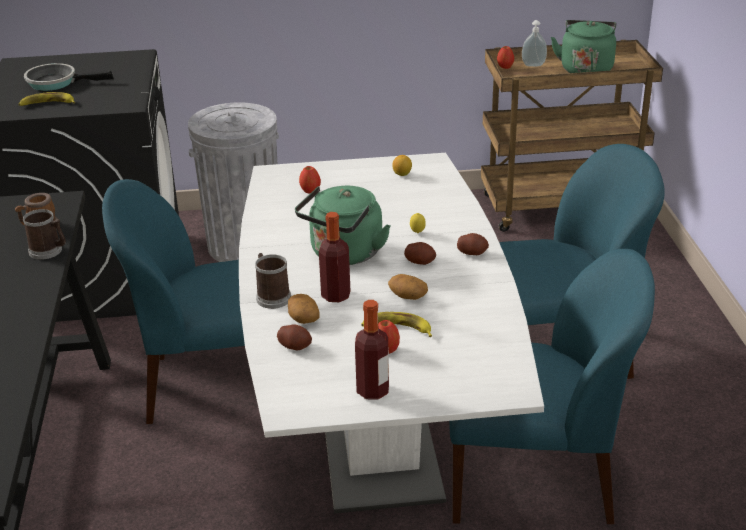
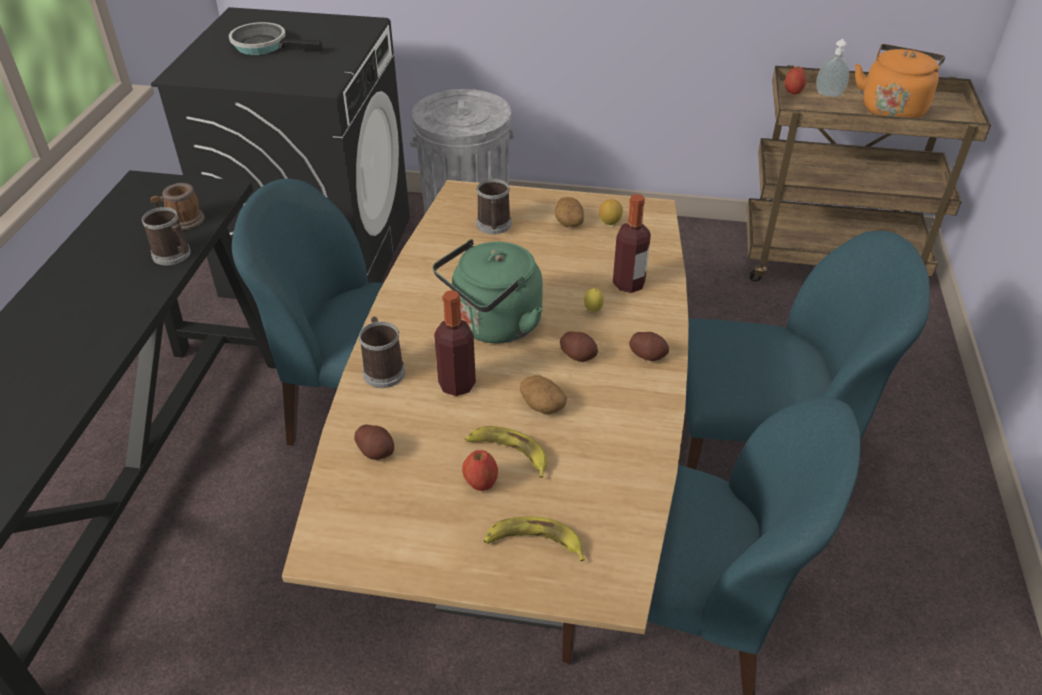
camera: 15 degrees right, 10 degrees up
(47, 104) = (240, 72): banana -> banana (533, 543)
(303, 318) = (404, 410): potato -> potato (568, 221)
(310, 191) = (494, 226): apple -> mug
(373, 390) = (437, 545): bottle -> bottle (628, 284)
(377, 433) = (521, 515): white dining table -> brown dining table
(585, 69) = (892, 109): green kettle -> orange kettle

